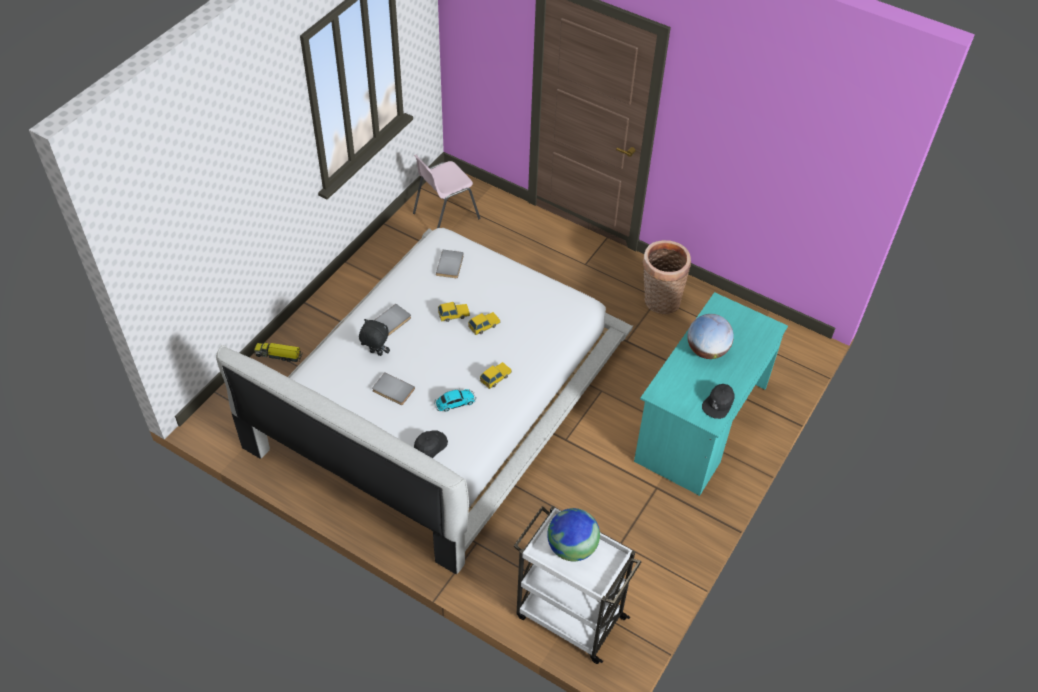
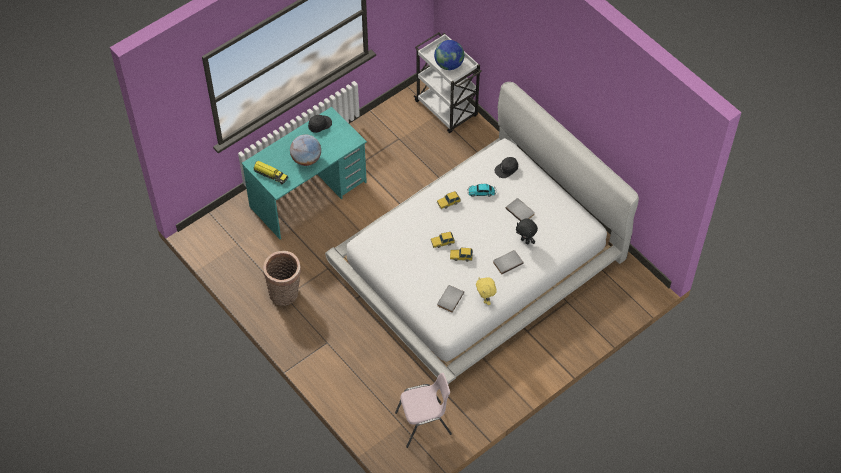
camera: 160 degrees left, 5 degrees up
(279, 355) = (590, 325): toy truck -> toy truck (270, 174)
(407, 275) = (485, 299): none -> yellow plush toy

